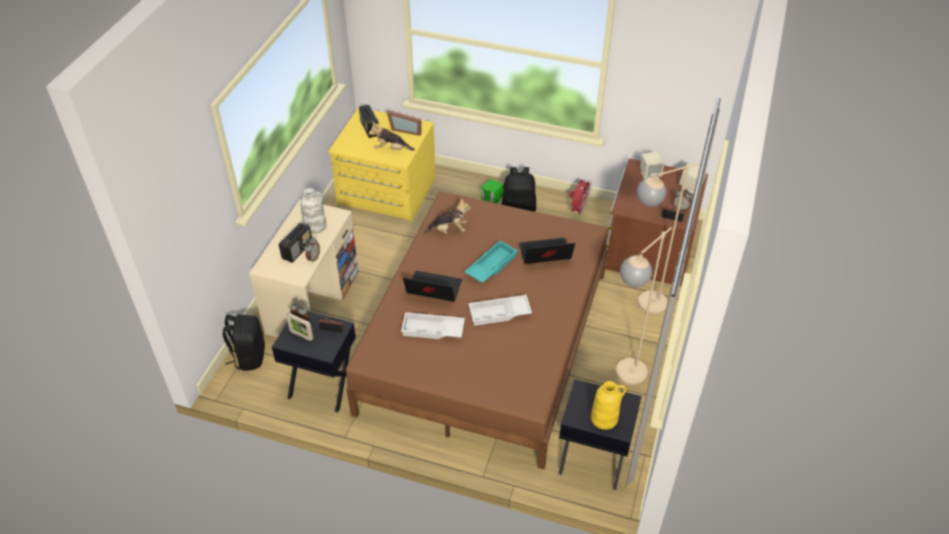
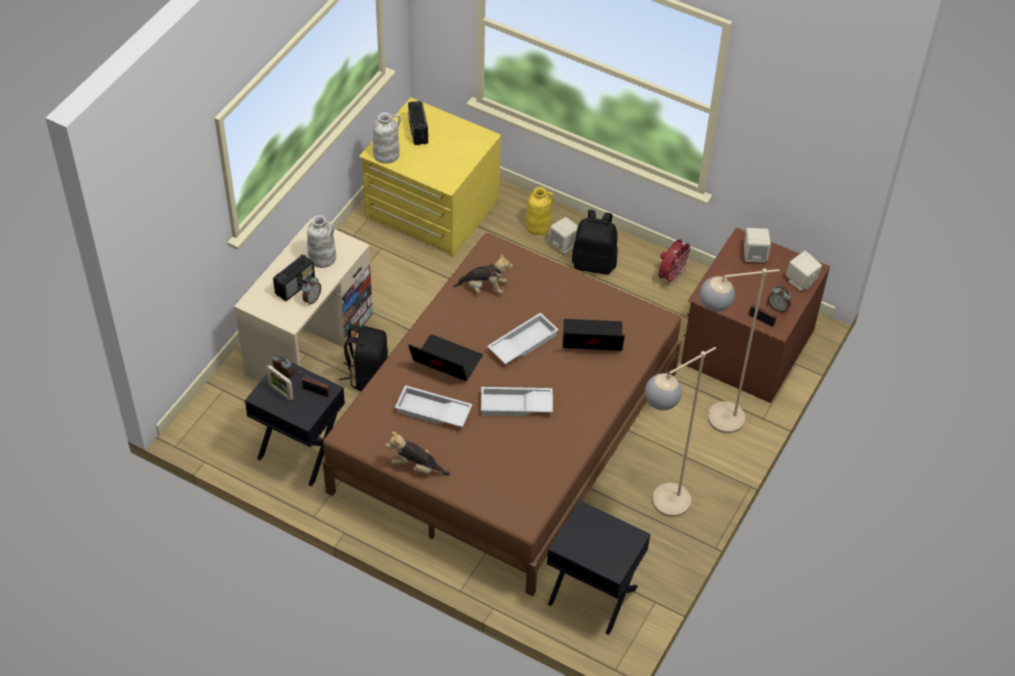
camera: 10 degrees right, 5 degrees up
(249, 357) = (222, 400): black backpack -> black backpack (367, 375)
(349, 147) = (386, 154): none -> white vase
(391, 149) = (438, 165): plush toy -> plush toy (416, 467)
(406, 129) = (463, 140): picture frame -> none
(491, 265) = (522, 342): turquoise tray -> white tray
(492, 200) = (564, 244): green speaker -> beige speaker
(604, 418) = (599, 551): yellow vase -> yellow vase (538, 226)

